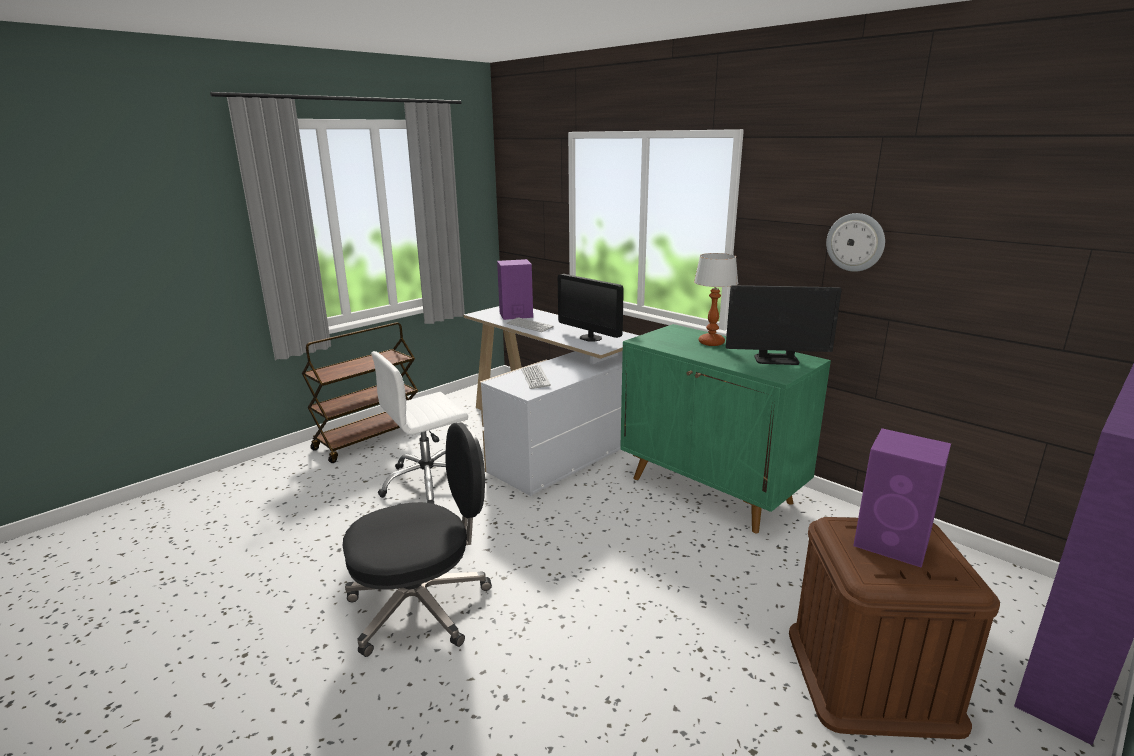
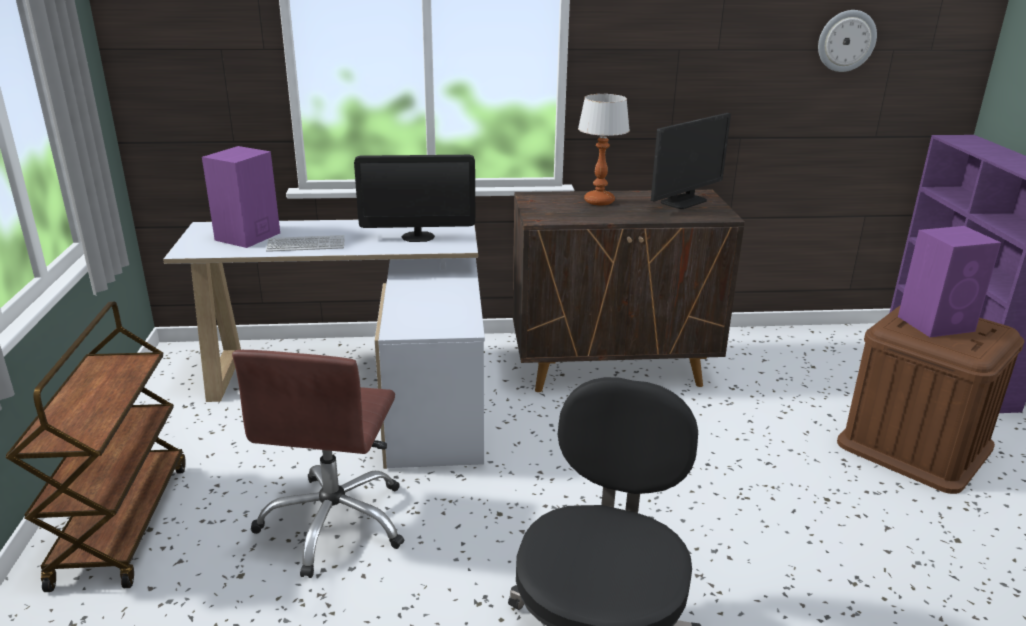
camera: 50 degrees left, 5 degrees up
(428, 483) = (335, 523): white office chair -> brown office chair
(535, 378) = (428, 309): keyboard -> none
(711, 490) = (613, 368): green cabinet -> brown cabinet
(855, 242) = (708, 64): wall clock -> wall clock (846, 41)

